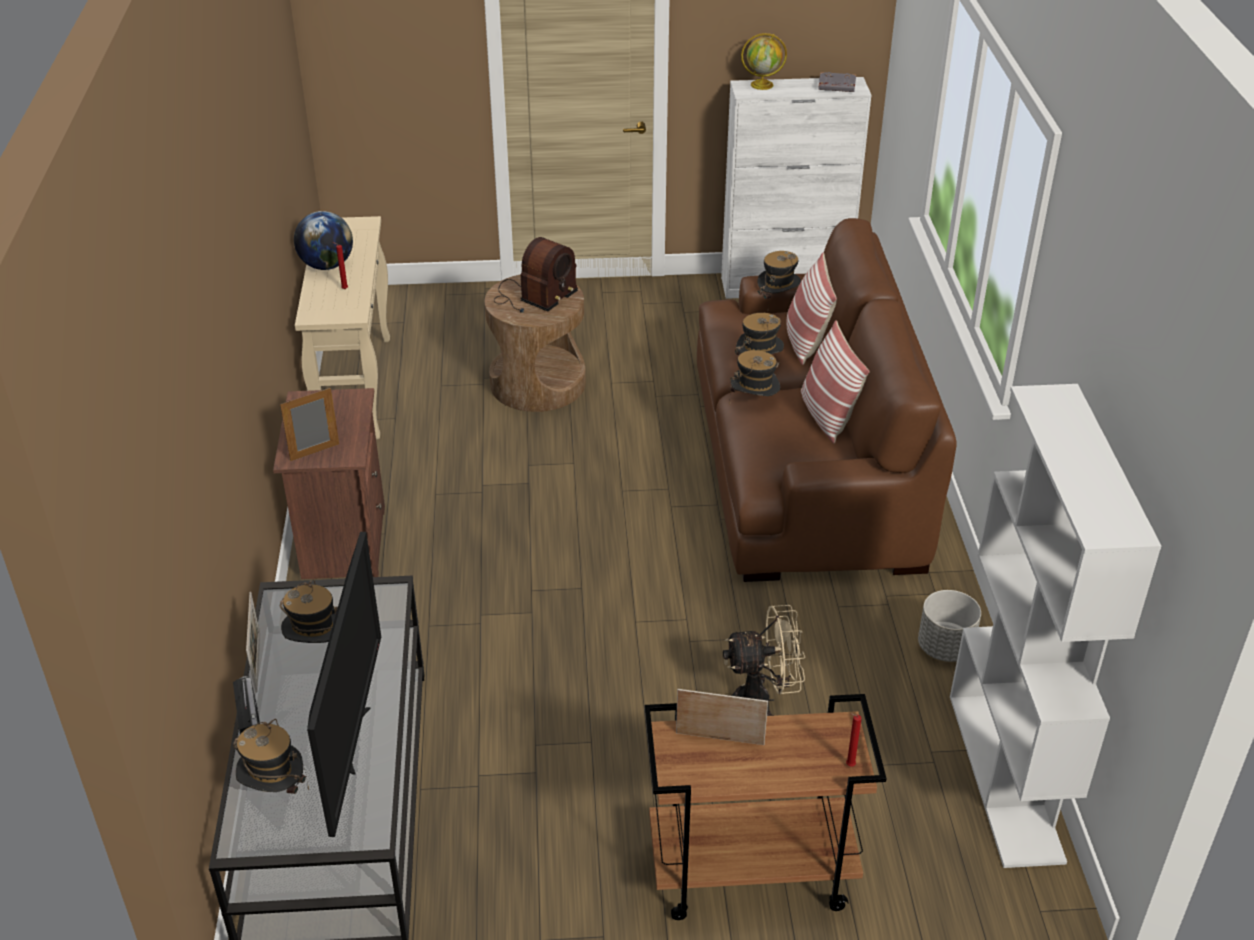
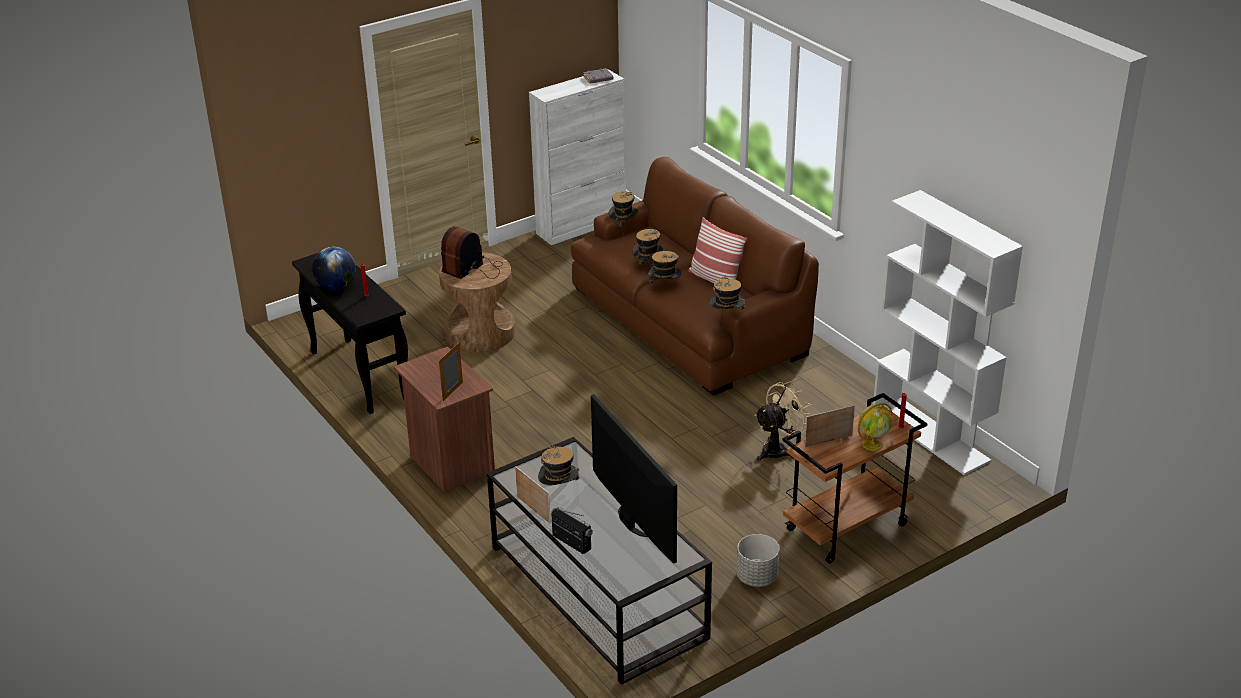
camera: 30 degrees left, 5 degrees down
(274, 791) = (614, 561): hat -> hat (726, 317)
(356, 387) = (358, 375): beige console table -> black console table
(534, 296) = (473, 269): radio -> radio turned 150 degrees counterclockwise
(762, 85) = (552, 89): globe -> globe (873, 444)
(806, 341) = (663, 243): pillow -> none
(944, 648) = (849, 388): grey planter -> grey planter (757, 577)

